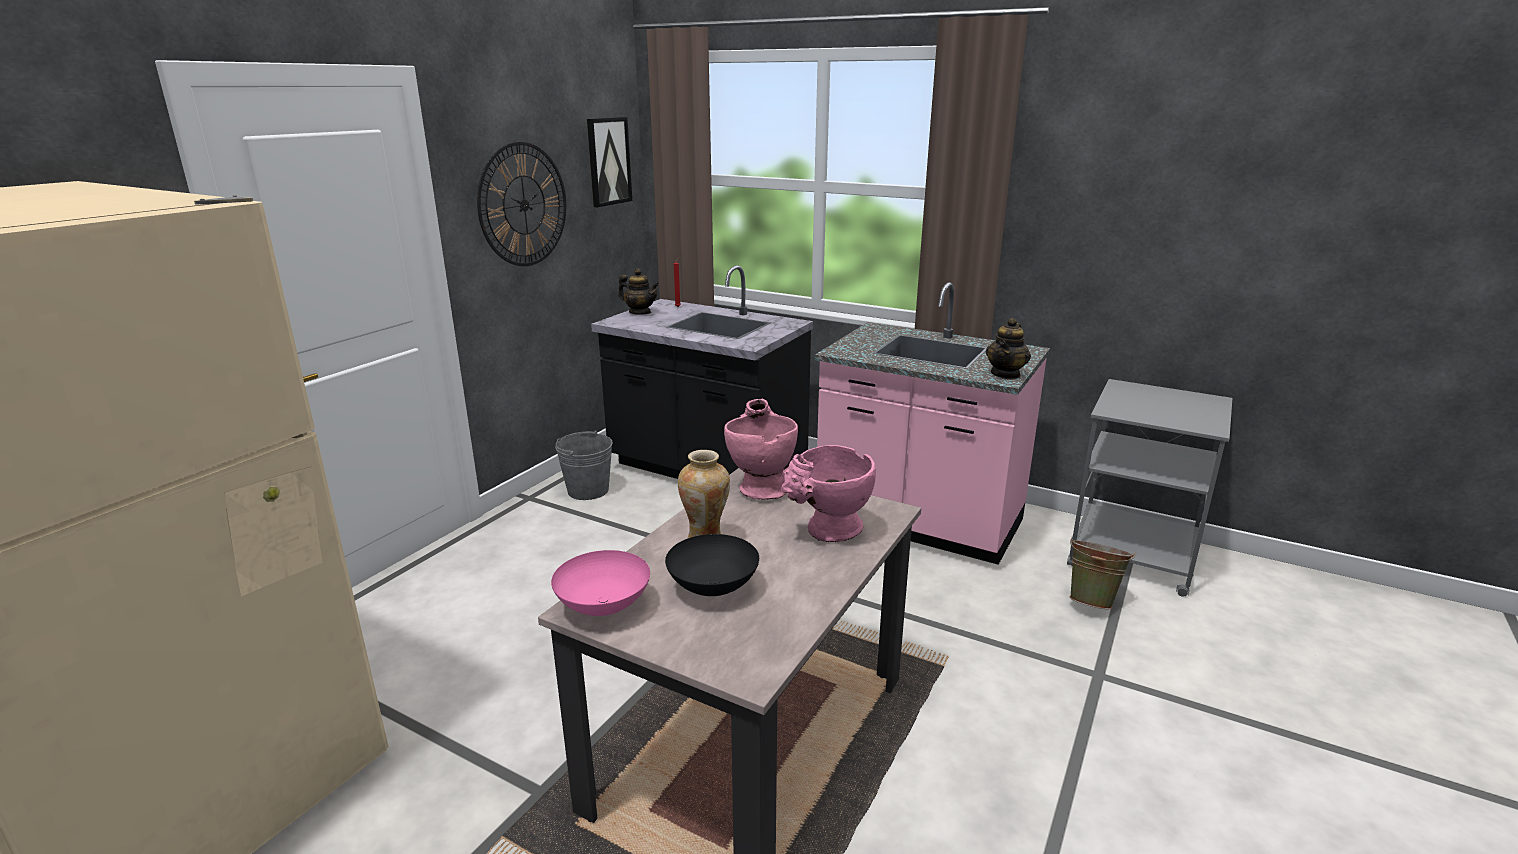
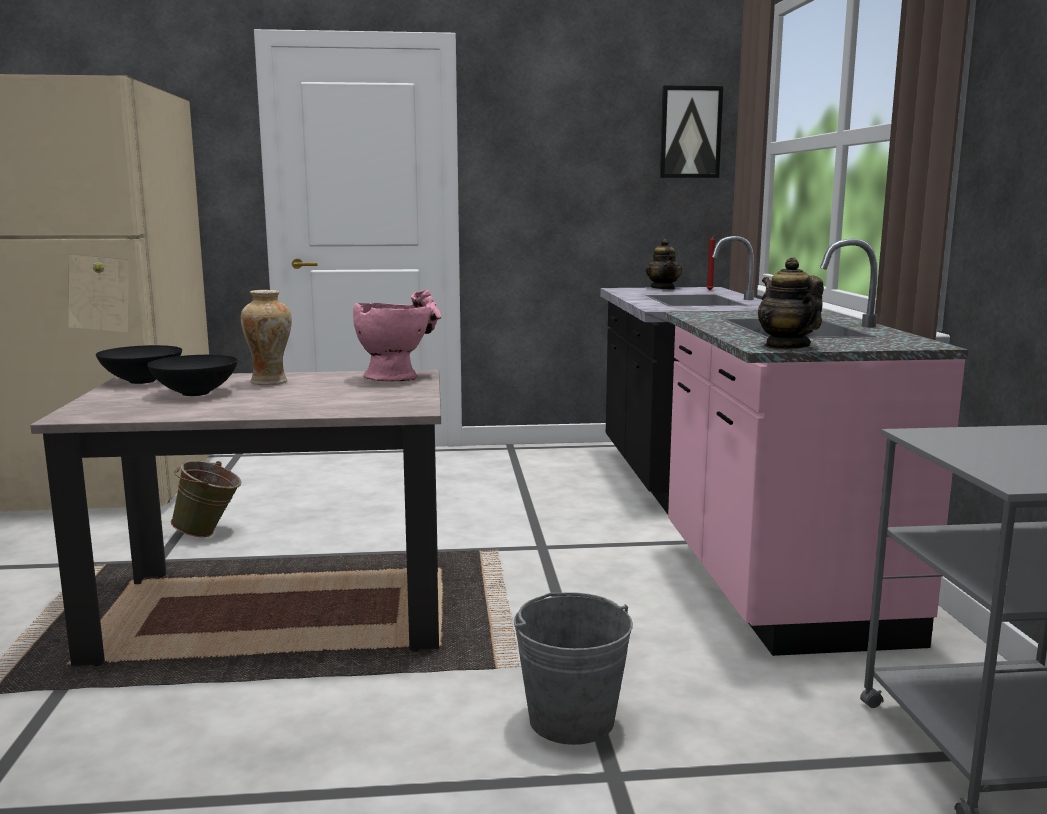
camera: 55 degrees right, 10 degrees down
(524, 205) = (561, 163): wall clock -> none
(588, 490) = (556, 458): grey bucket -> grey bucket (571, 719)
(603, 607) = (140, 381): pink bowl -> black bowl
(827, 533) = (334, 401): pink vase -> none
(1006, 374) = (786, 346): teapot -> teapot turned 75 degrees clockwise
(1092, 601) = (798, 740): green bucket -> green bucket (209, 534)

